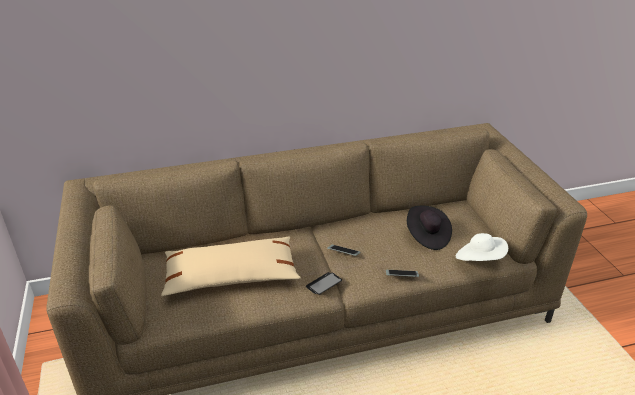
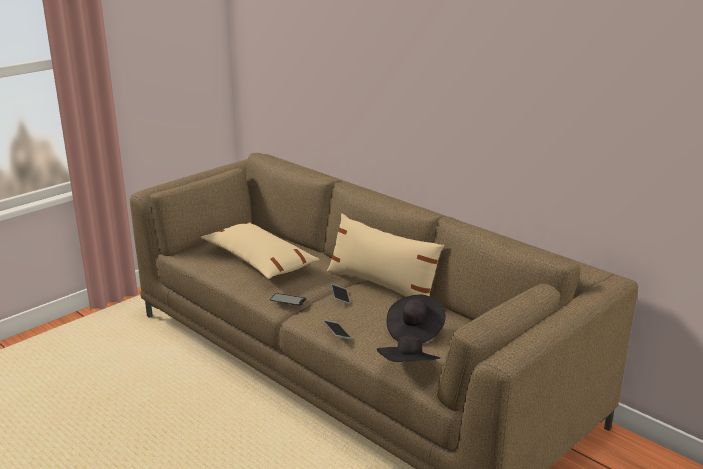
camera: 60 degrees right, 10 degrees down
(340, 225) = (382, 286): none -> beige pillow
(479, 260) = (408, 369): white hat -> black hat

